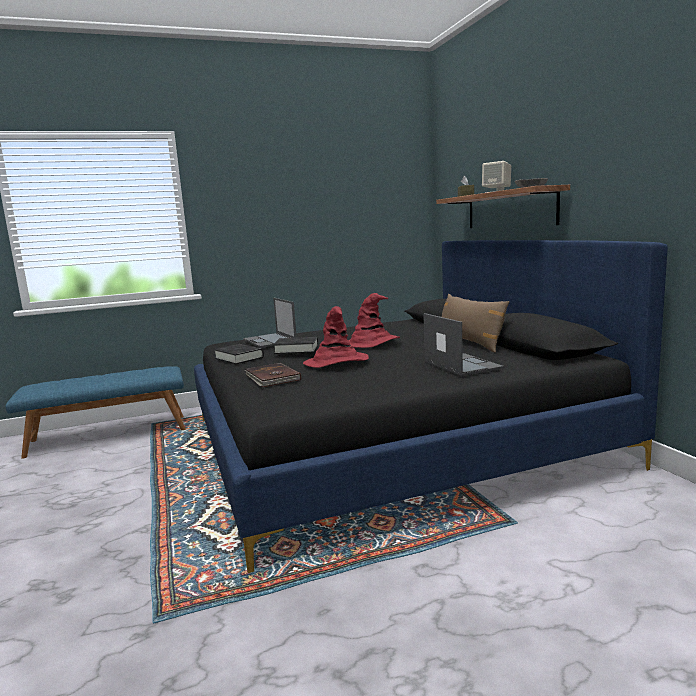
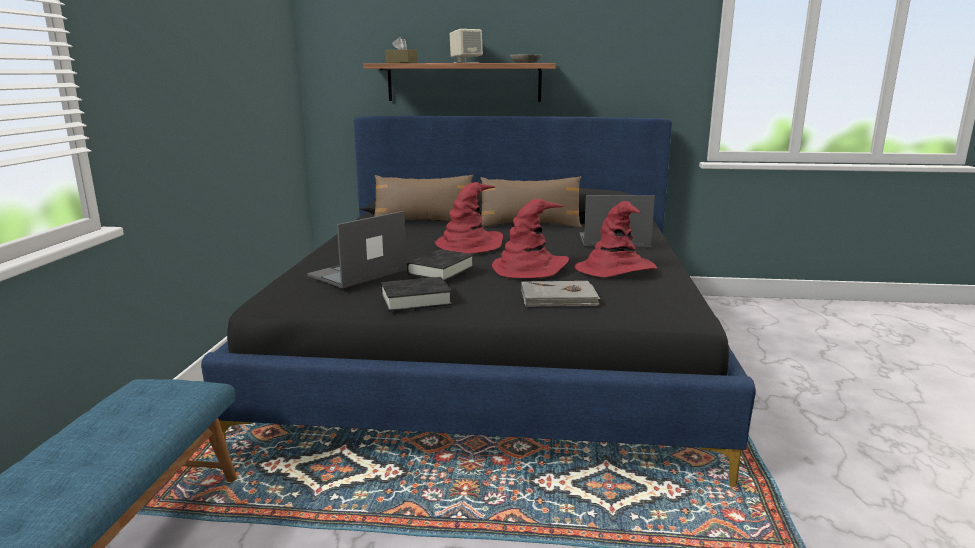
camera: 65 degrees left, 5 degrees up
(270, 341) = (357, 273): laptop -> laptop turned 135 degrees clockwise
(271, 378) = (559, 298): brown book -> grey book
(366, 377) = (615, 269): none -> red hat
(422, 327) = (423, 223): none -> brown pillow

